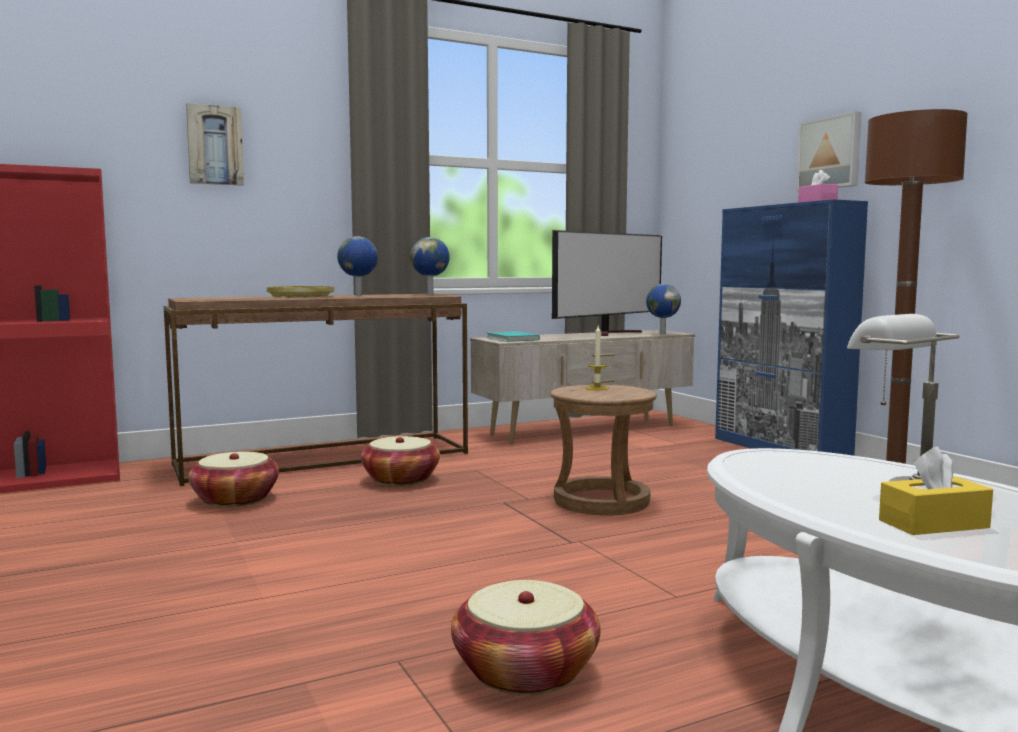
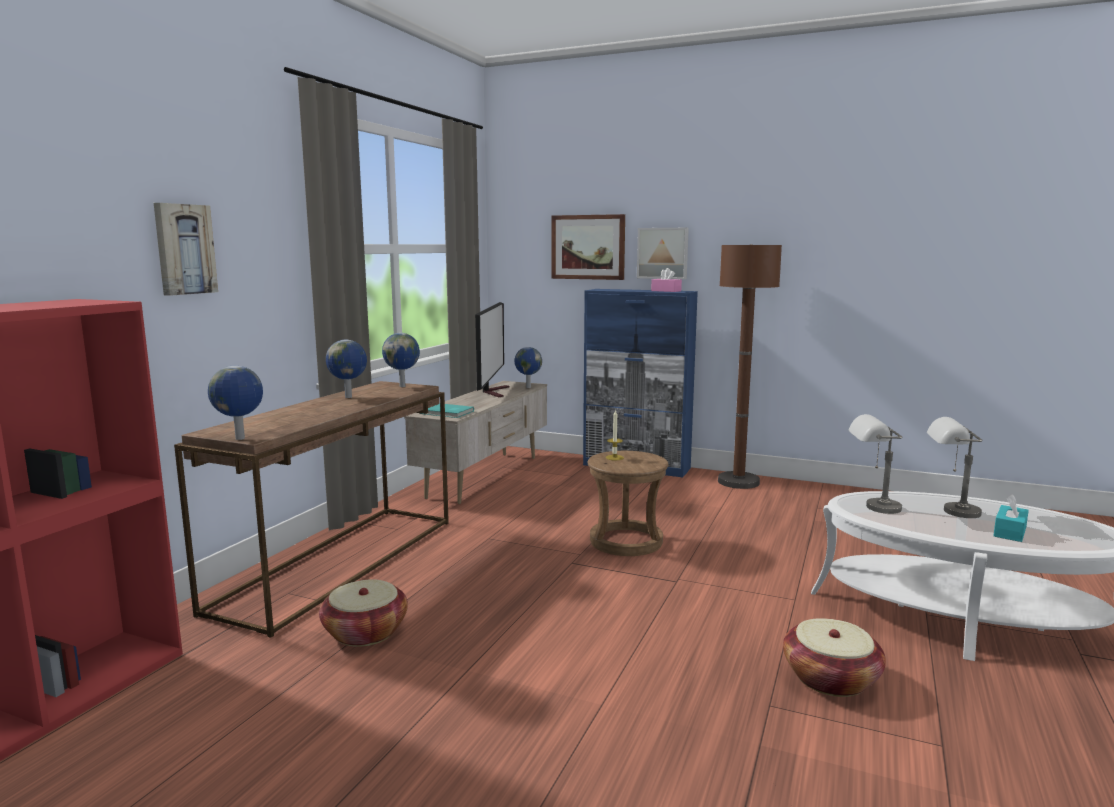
camera: 40 degrees left, 5 degrees up
(183, 299) = (240, 439): none -> globe
(301, 297) = (318, 410): yellow tray -> none
(401, 480) = (456, 565): basket -> none
(751, 158) = (588, 247): none -> picture
(775, 463) = (872, 508): none -> grey table lamp
(933, 524) = (1009, 532): yellow tissue box -> turquoise tissue box

